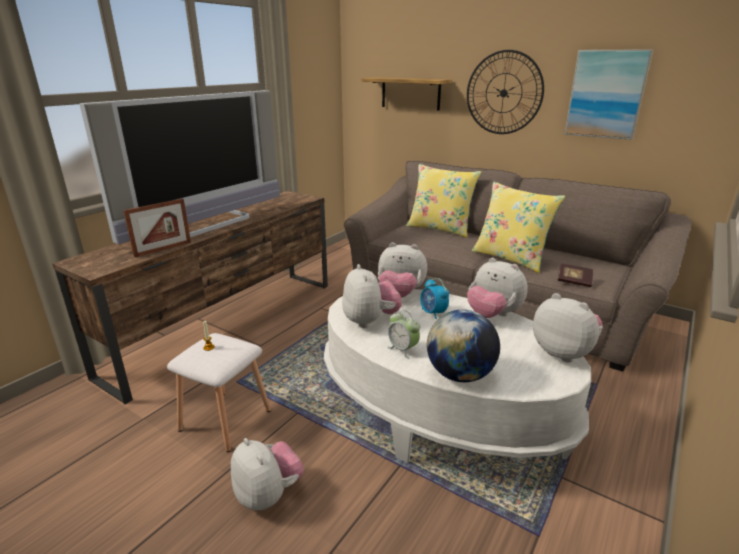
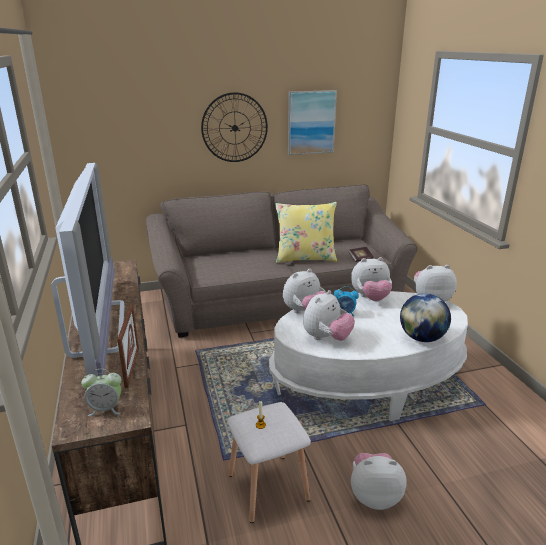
camera: 50 degrees left, 0 degrees up
(370, 321) = (326, 338): plush toy -> plush toy turned 105 degrees clockwise
(403, 349) = (376, 343): alarm clock -> alarm clock (106, 409)
(410, 93) = (141, 136): shelf -> none
(440, 228) = (223, 254): yellow pillow -> none

